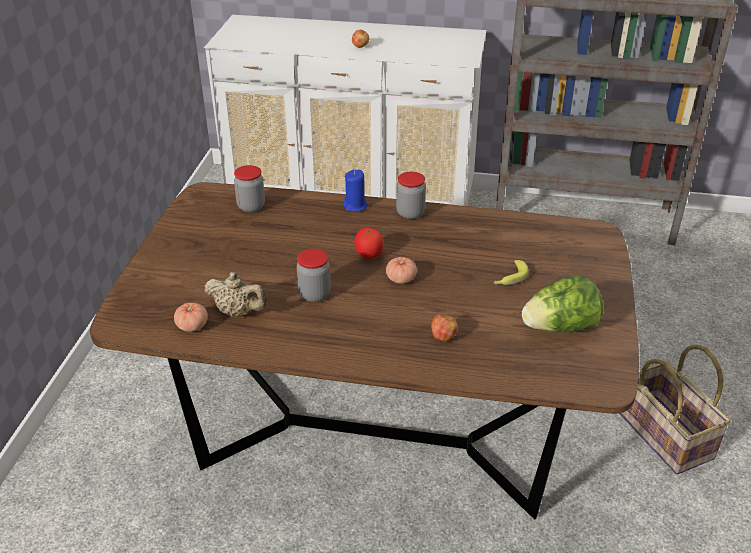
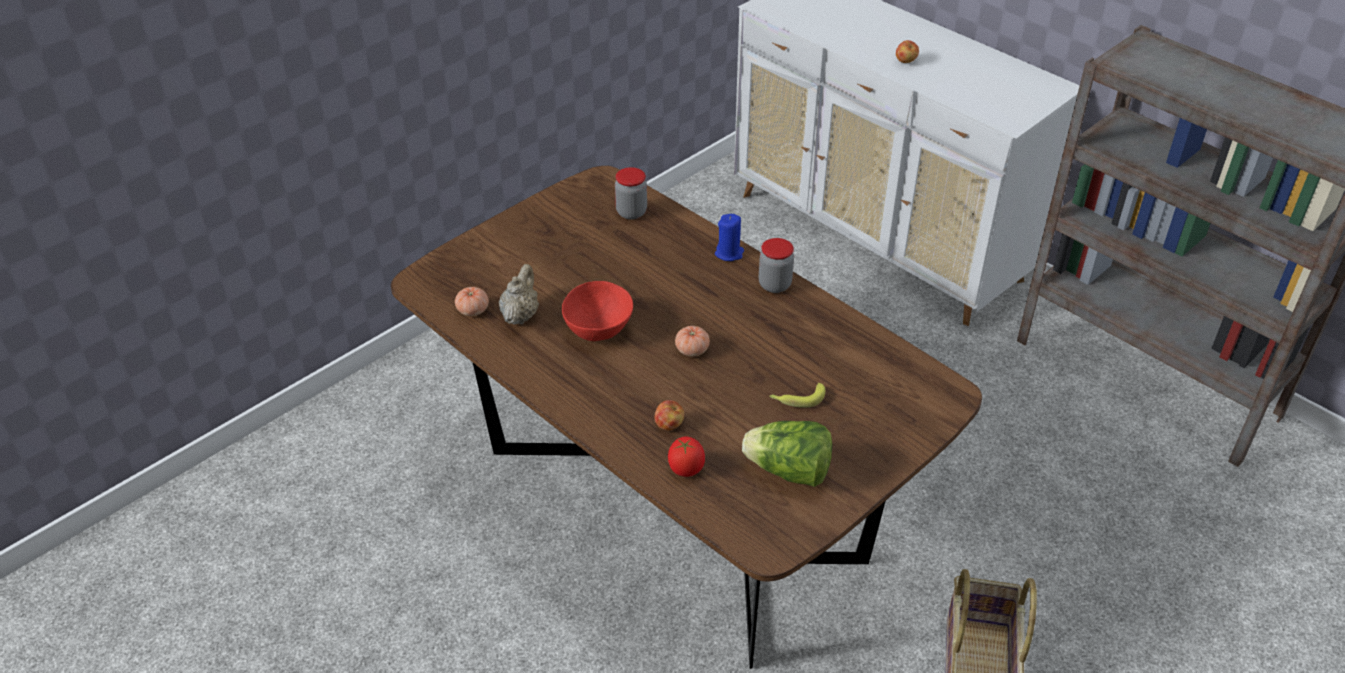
camera: 35 degrees right, 5 degrees up
(238, 312) = (520, 315): beige teapot -> beige teapot turned 135 degrees counterclockwise
(314, 294) = (599, 329): jar -> red bowl
(368, 254) = (688, 311): tomato -> tomato (686, 469)

